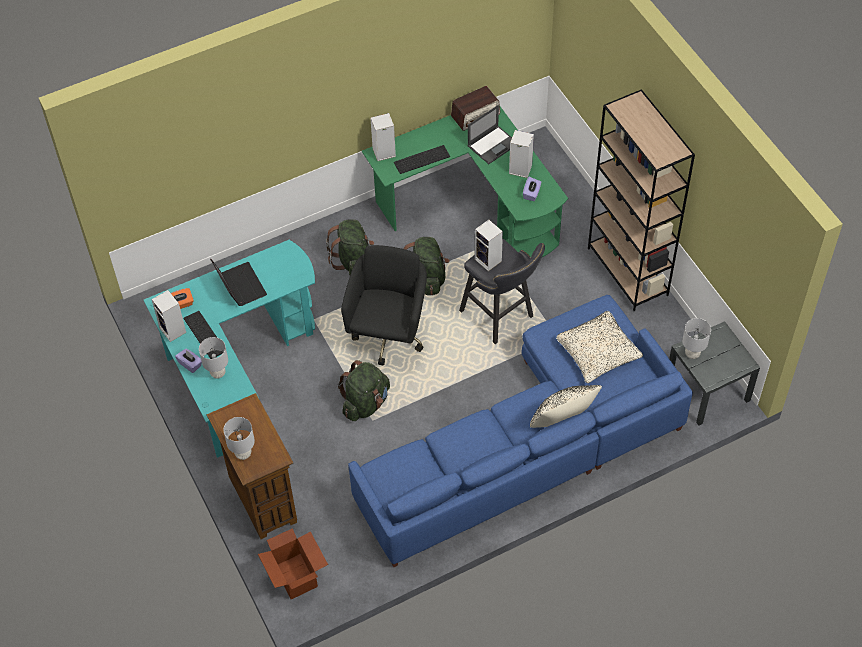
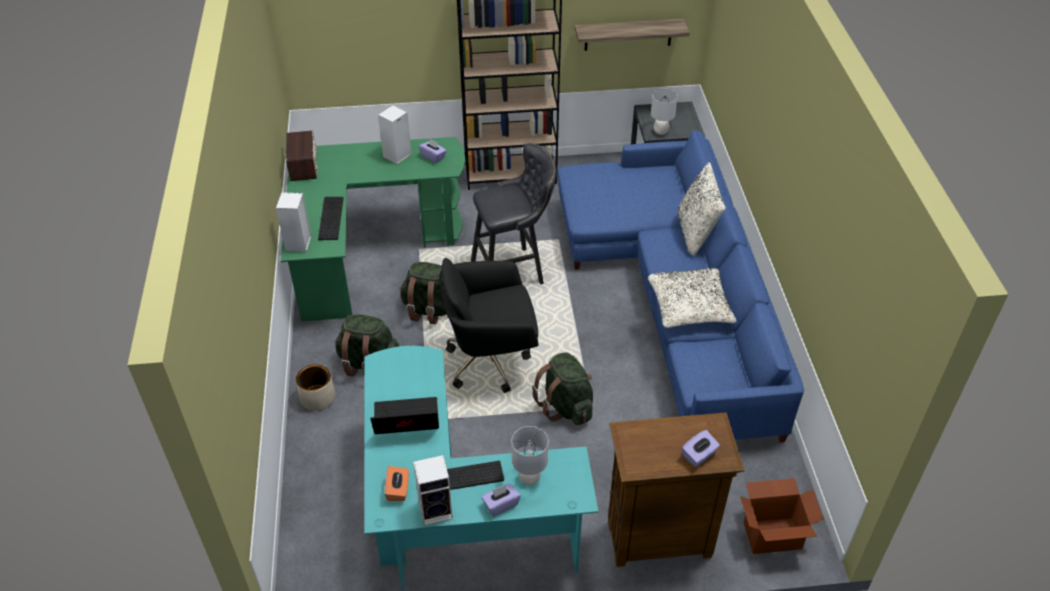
camera: 70 degrees left, 10 degrees down
(244, 453) = (699, 455): grey table lamp -> purple tissue box
(306, 244) = (317, 397): none -> beige planter
(389, 338) = (491, 362): black office chair -> black office chair turned 45 degrees counterclockwise
(489, 260) = (499, 206): speaker -> none
(493, 144) = (351, 164): laptop -> none
(597, 352) = (625, 189): beige pillow -> beige pillow (689, 306)
(731, 261) = (628, 34): none -> shelf

